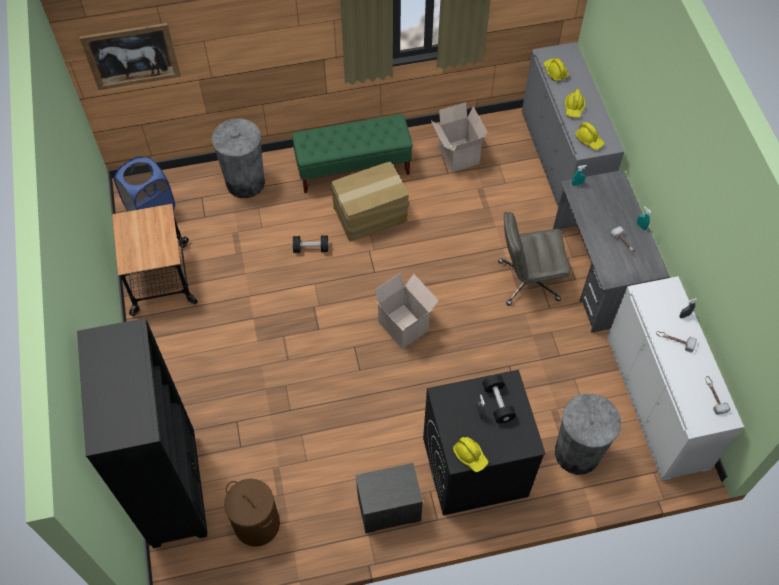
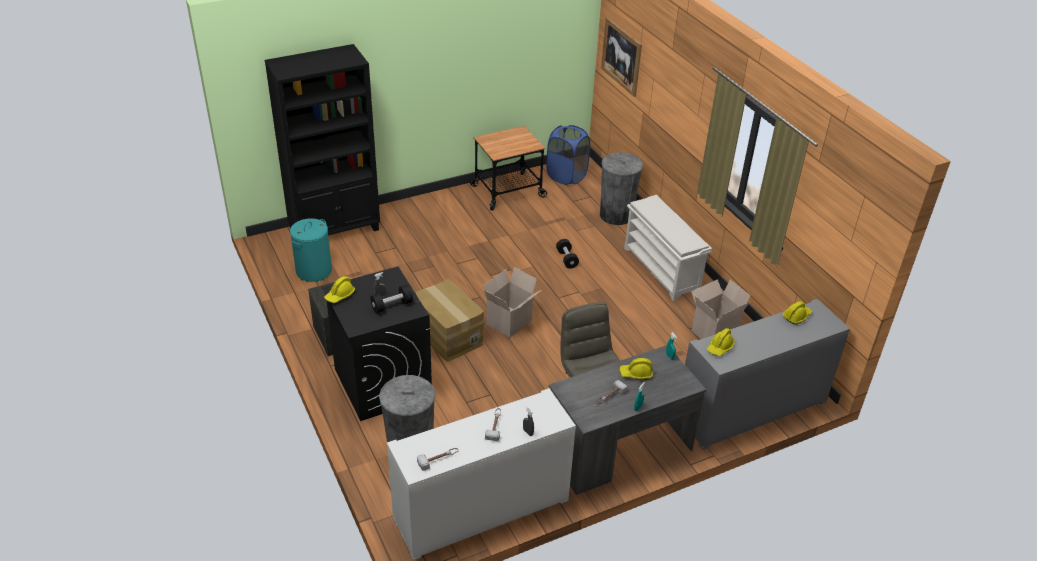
camera: 75 degrees right, 20 degrees down
(256, 524) = (314, 270): brown laundry basket -> turquoise laundry basket
(353, 169) = (662, 270): green bench -> white shoe rack
(370, 215) = (617, 287): cardboard box -> cardboard box (447, 335)
(574, 108) = (756, 333): yellow hard hat -> yellow hard hat (636, 374)

